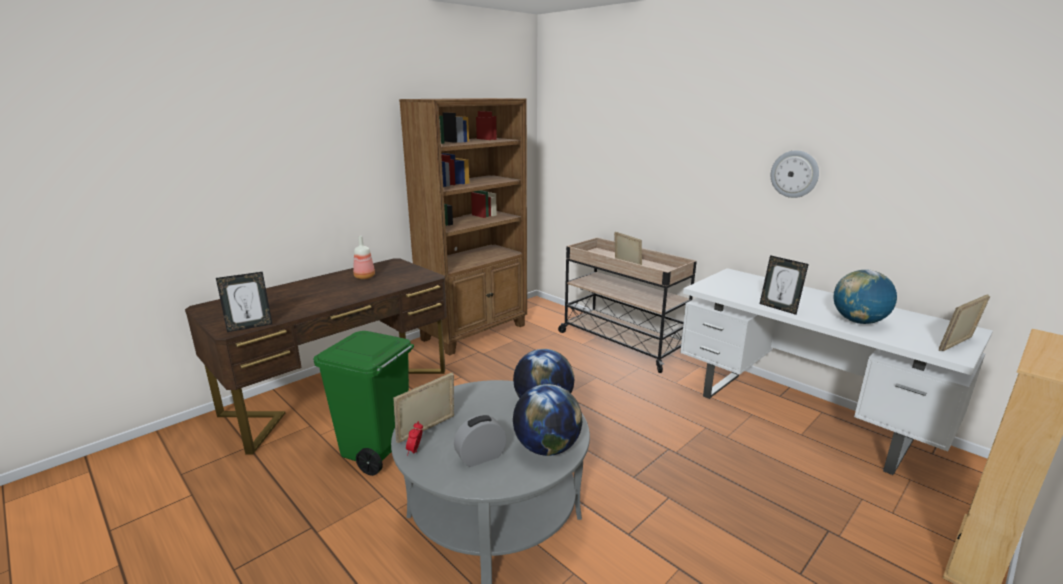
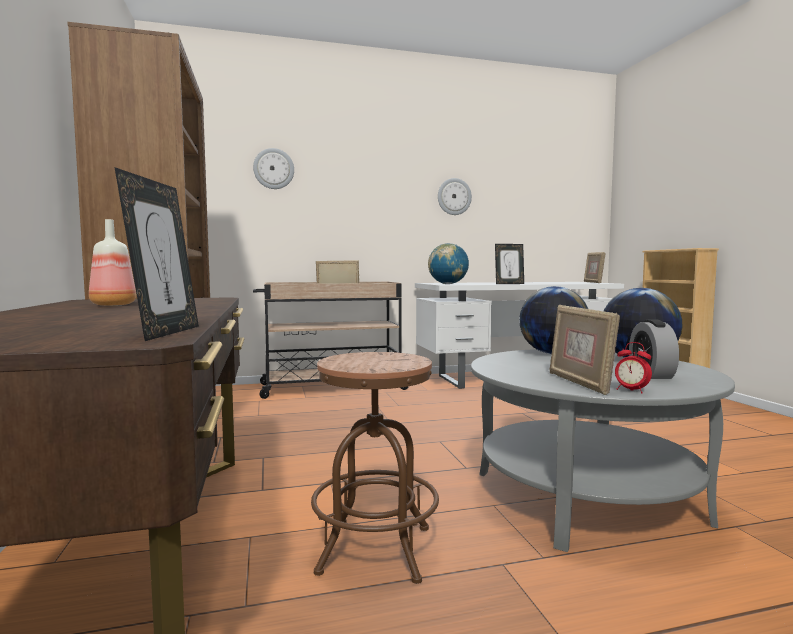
camera: 60 degrees left, 15 degrees down
(376, 451) = (375, 550): green trash can -> brown stool
(615, 136) = (273, 169): none -> wall clock
(858, 321) = (547, 283): globe -> globe (448, 284)

